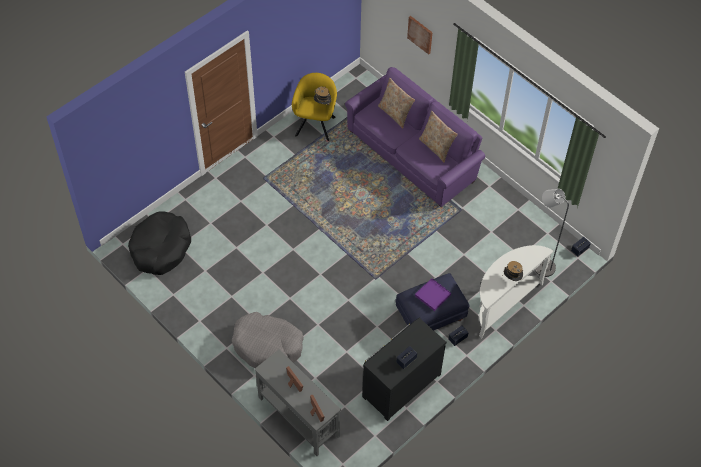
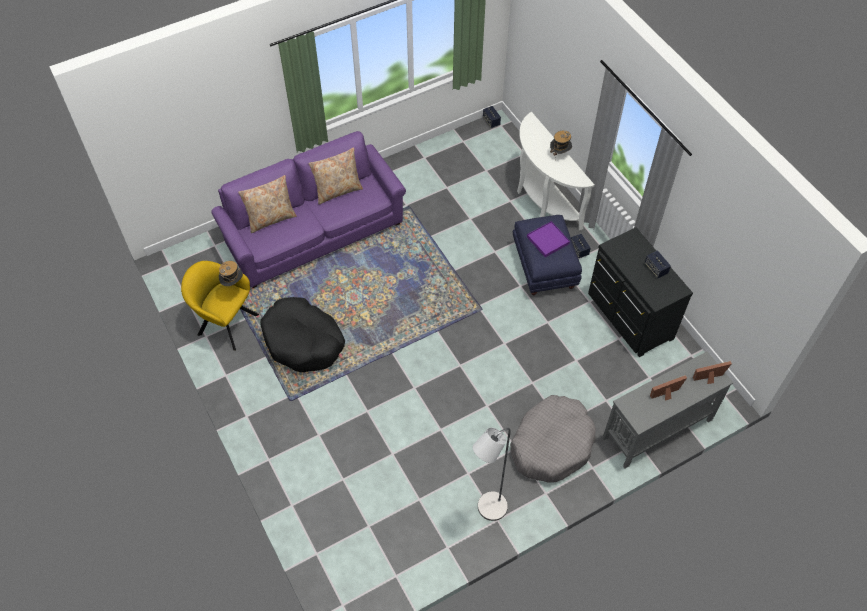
camera: 75 degrees left, 0 degrees up
(160, 248) = (366, 552): black dog bed -> black dog bed (303, 341)
(420, 34) = (218, 120): picture -> none
(541, 265) = (502, 157): grey floor lamp -> grey floor lamp (487, 510)

